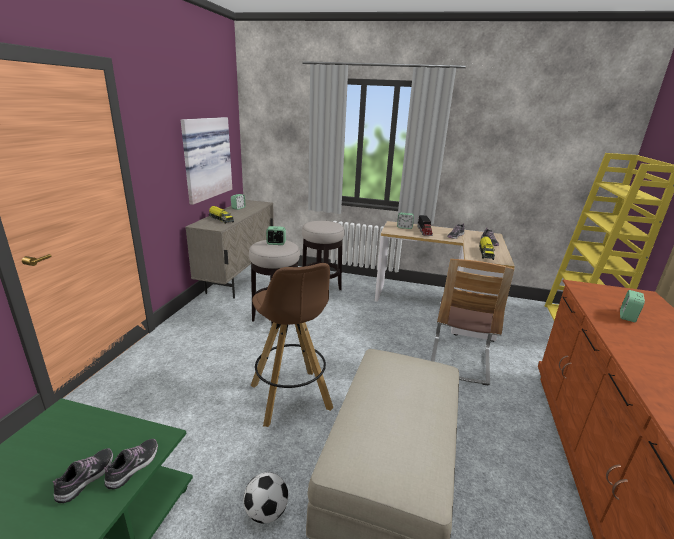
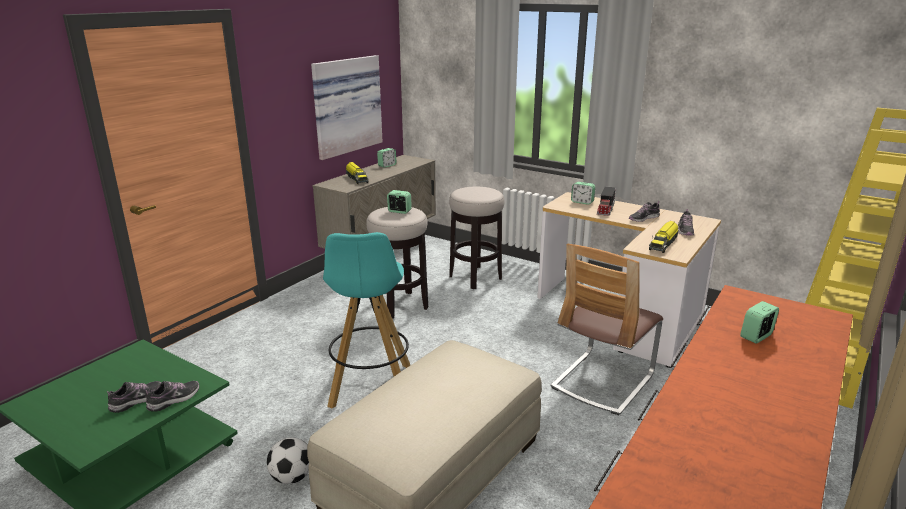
camera: 20 degrees right, 0 degrees up
(291, 398) = (371, 387): brown stool -> turquoise stool

